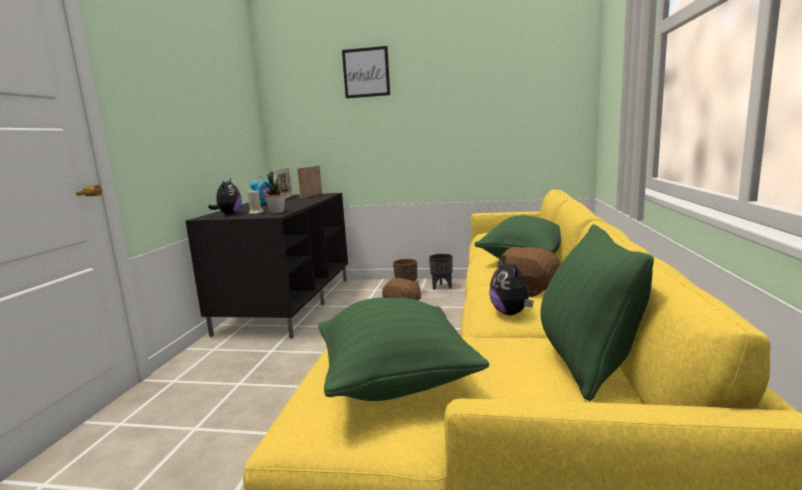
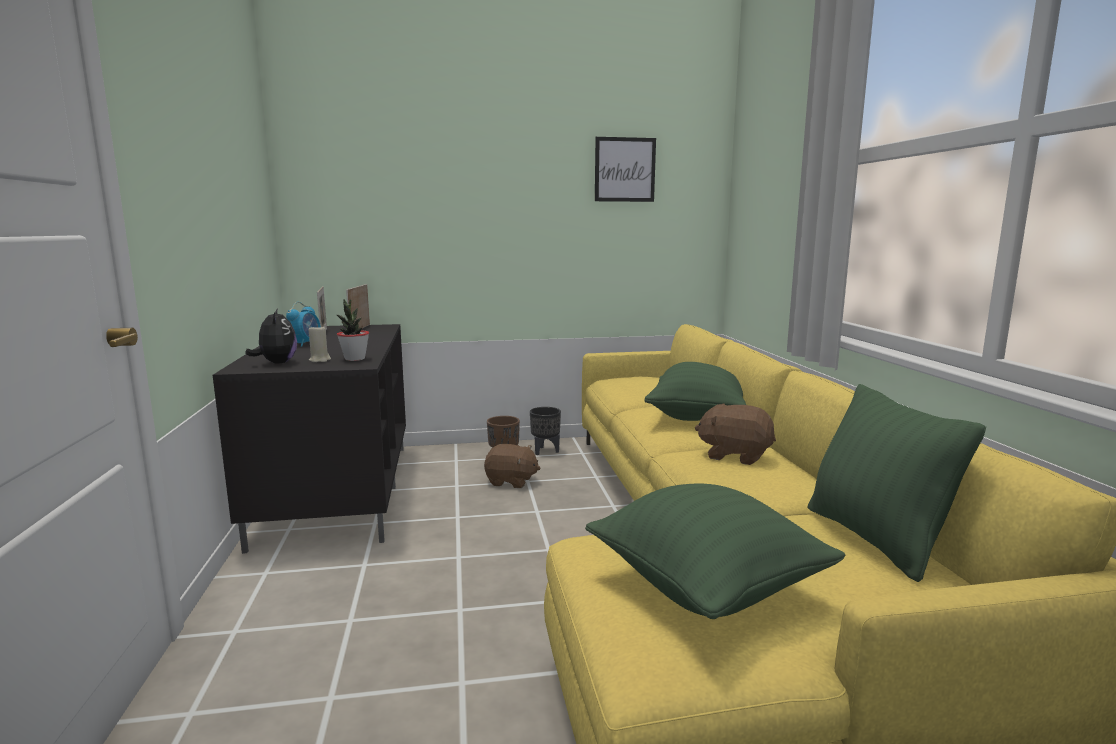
camera: 20 degrees left, 0 degrees up
(366, 72) = (441, 157): picture -> picture (624, 169)
(511, 313) = (746, 487): plush toy -> none

